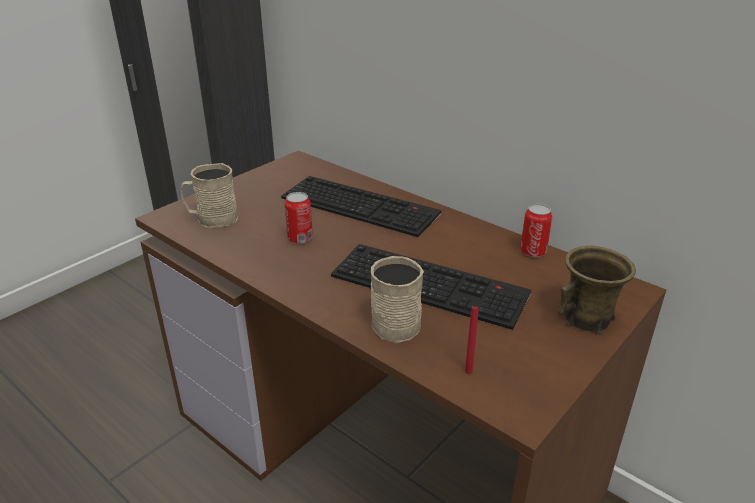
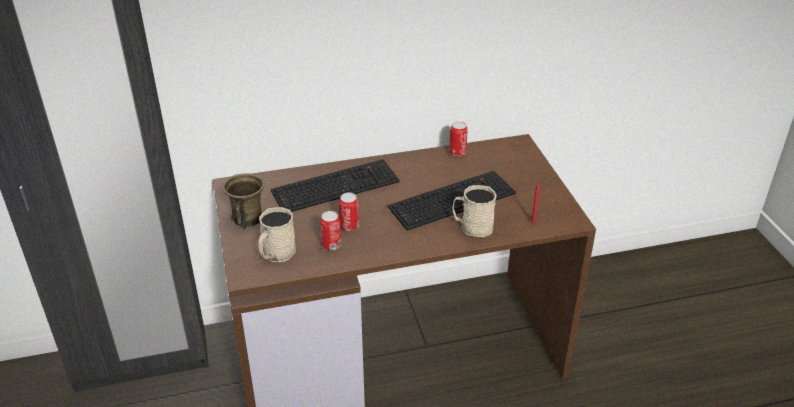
camera: 55 degrees left, 5 degrees up
(255, 241) = (331, 245): none -> can
(588, 318) = (528, 167): brown mug -> brown mug (248, 218)

